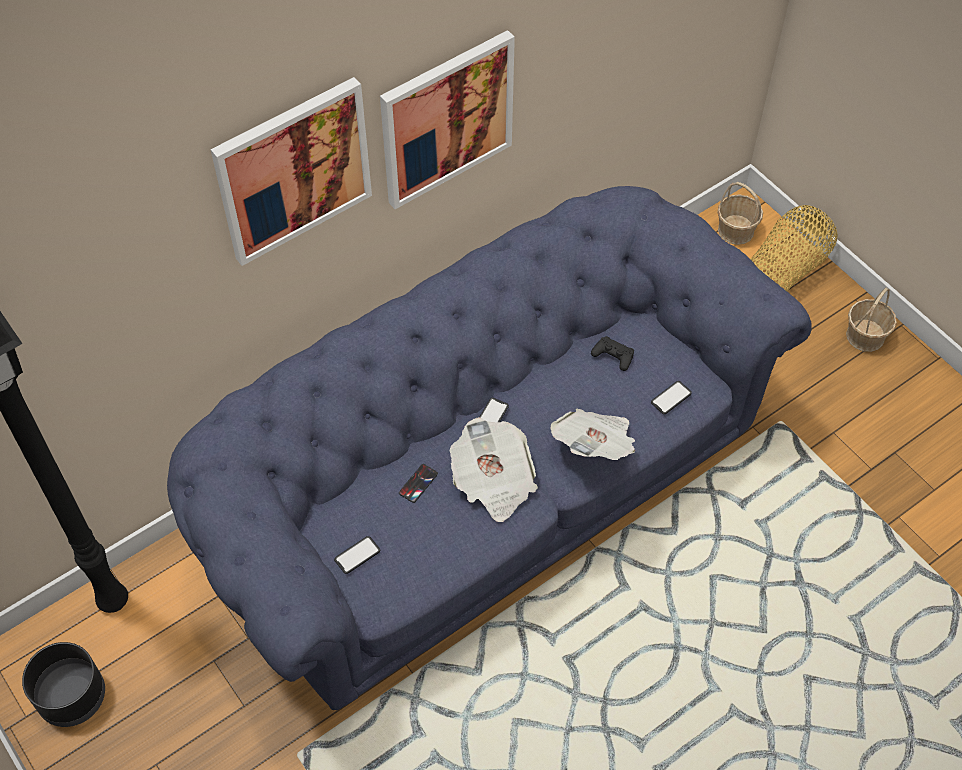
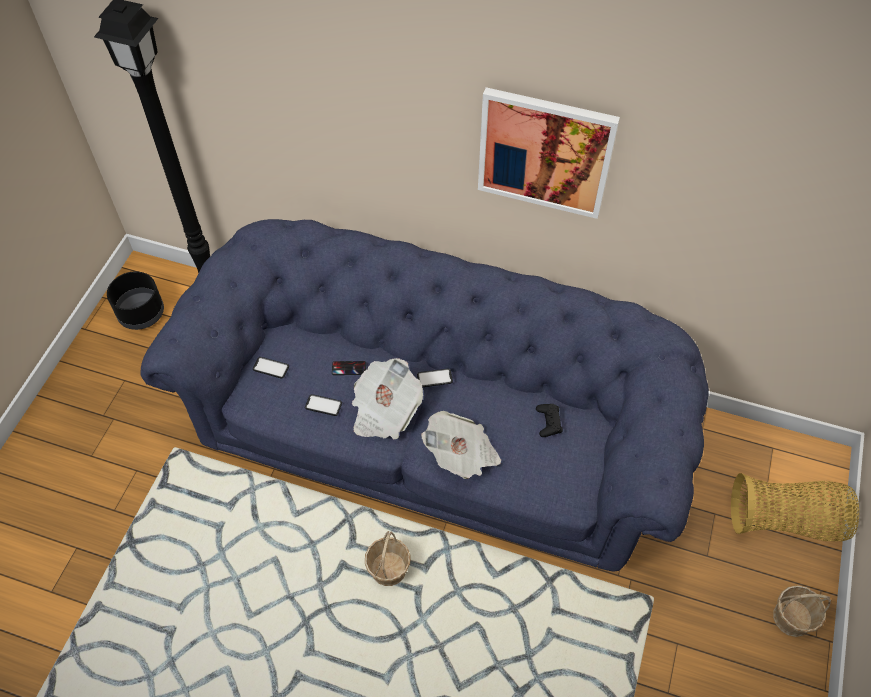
camera: 55 degrees right, 0 degrees up
(293, 170) = (401, 94): picture -> none
(671, 398) = (544, 481): phone -> phone (323, 405)
(735, 230) = (800, 464): basket -> basket (389, 569)

